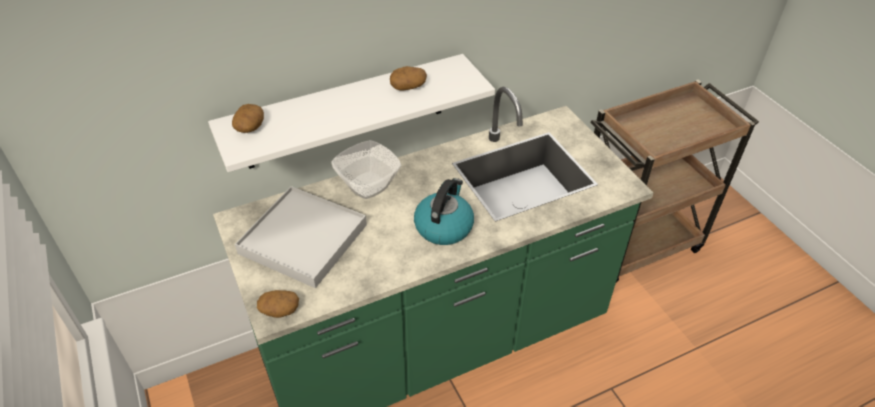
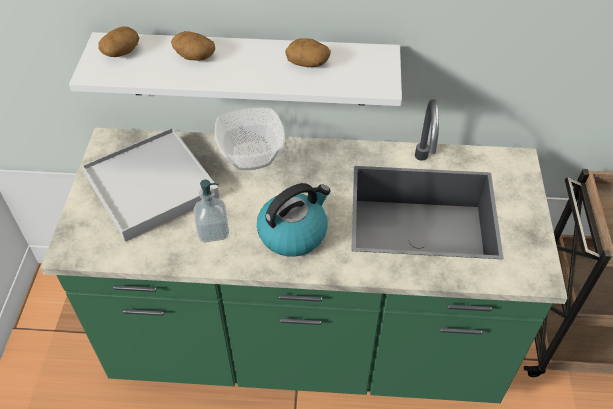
camera: 30 degrees right, 5 degrees up
(279, 310) = (79, 249): potato -> potato (194, 56)
(381, 250) = (213, 231): none -> soap dispenser

